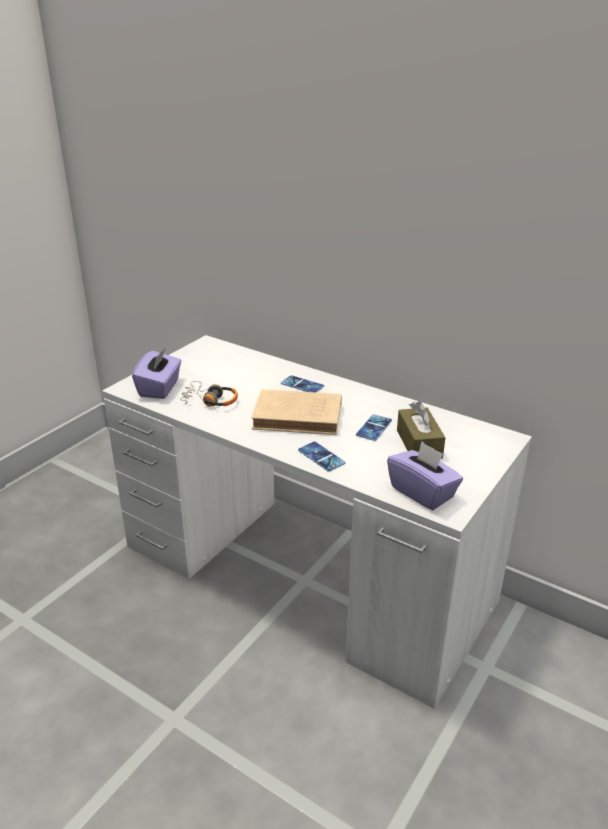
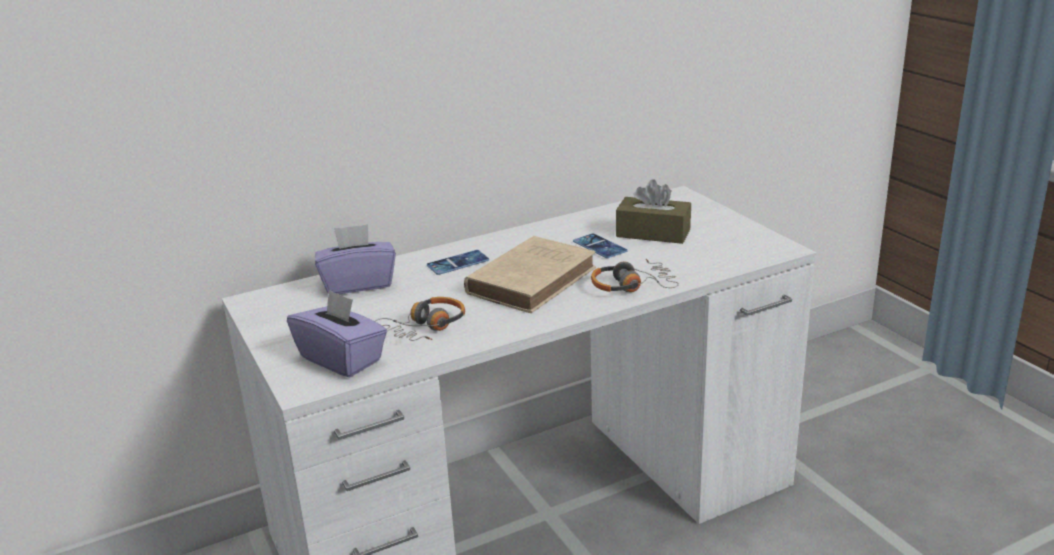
camera: 60 degrees left, 5 degrees down
(321, 457) = (632, 286): phone -> headphones
(422, 492) = (742, 252): purple tissue box -> purple tissue box (358, 284)

